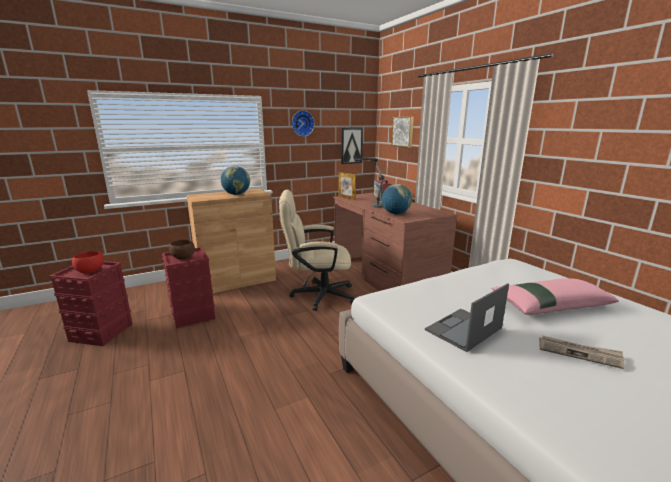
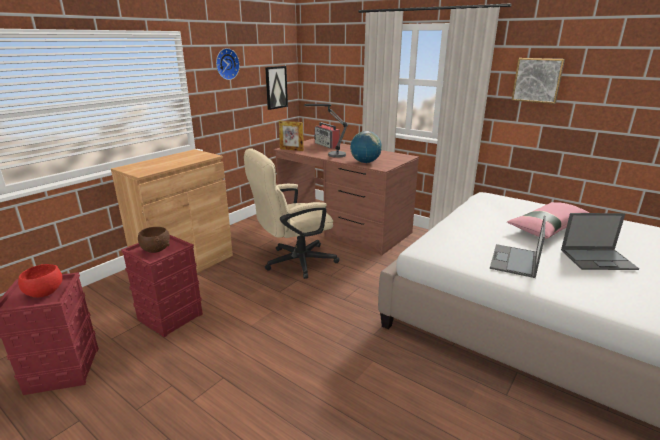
camera: 25 degrees left, 5 degrees up
(236, 194) = (180, 160): globe -> none
(403, 131) = (337, 70): picture -> picture (537, 80)
(579, 353) = (598, 259): newspaper -> laptop

